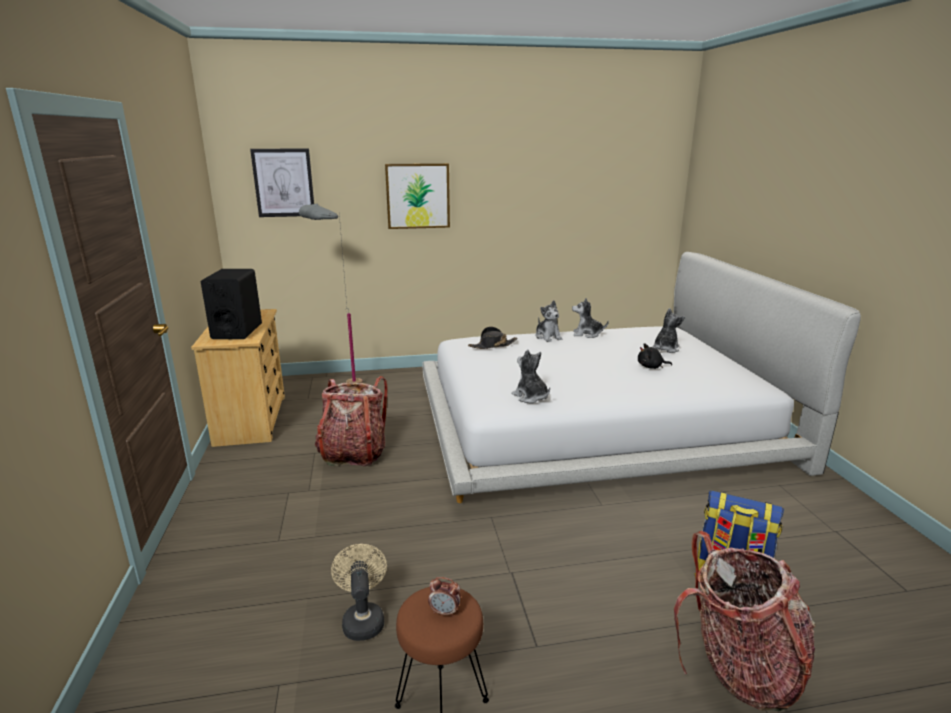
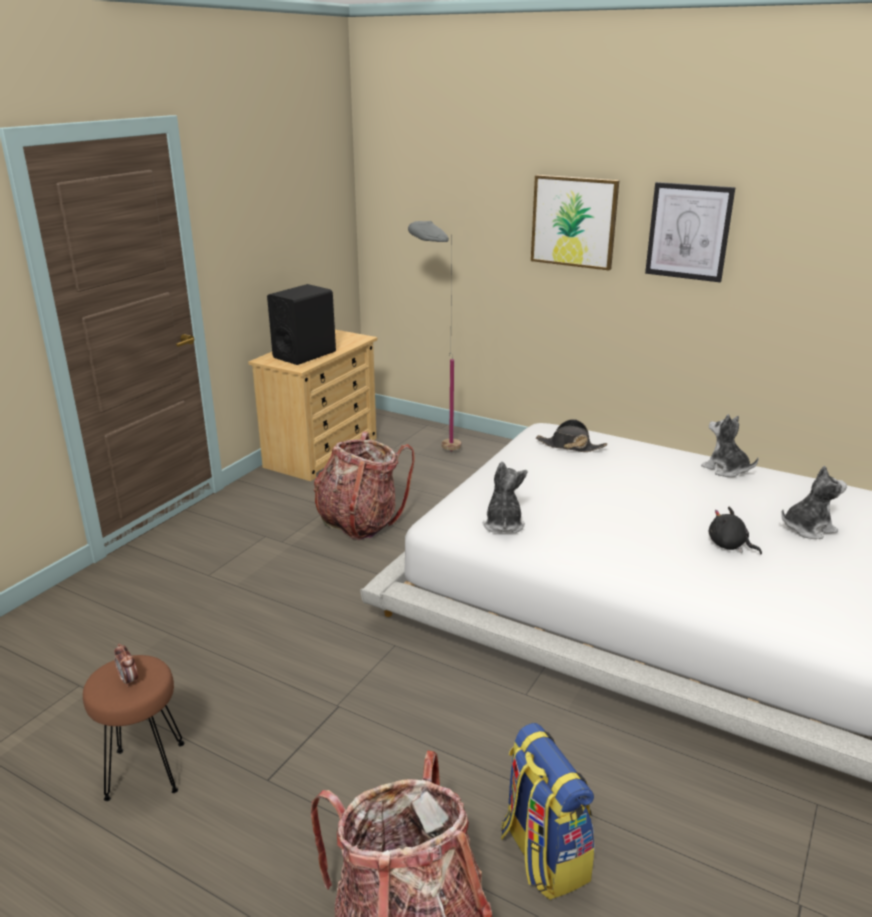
camera: 40 degrees right, 5 degrees up
(283, 183) = (423, 189): picture -> picture (688, 232)
(363, 619) = (181, 672): beige fan -> none
(548, 337) = (662, 456): plush toy -> none

